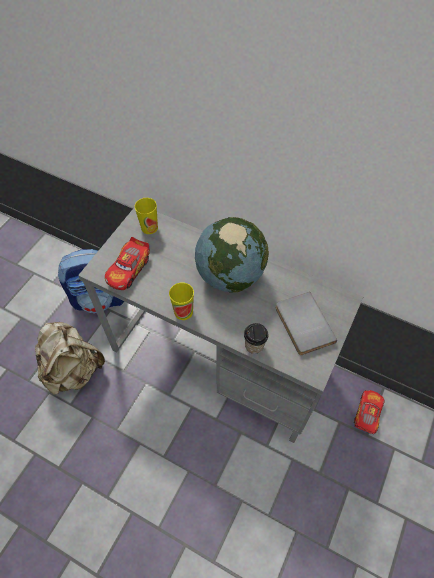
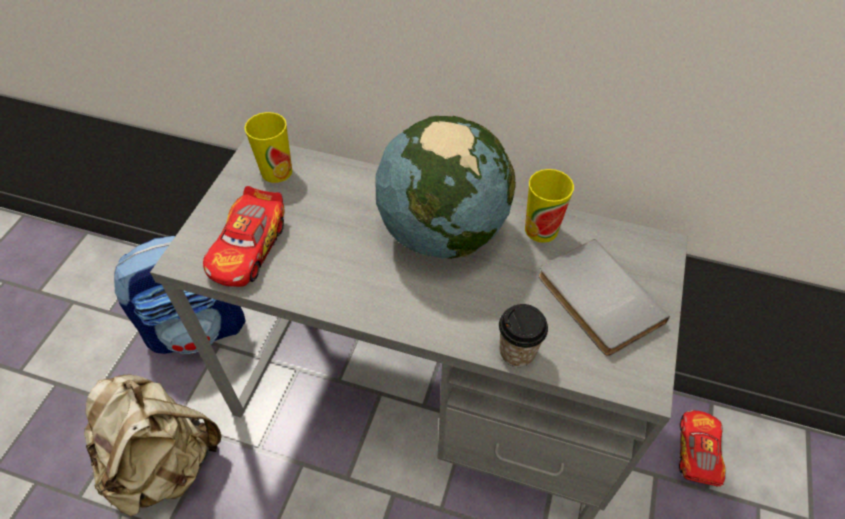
camera: 10 degrees left, 5 degrees down
(183, 312) = (368, 309): cup -> cup (541, 229)

